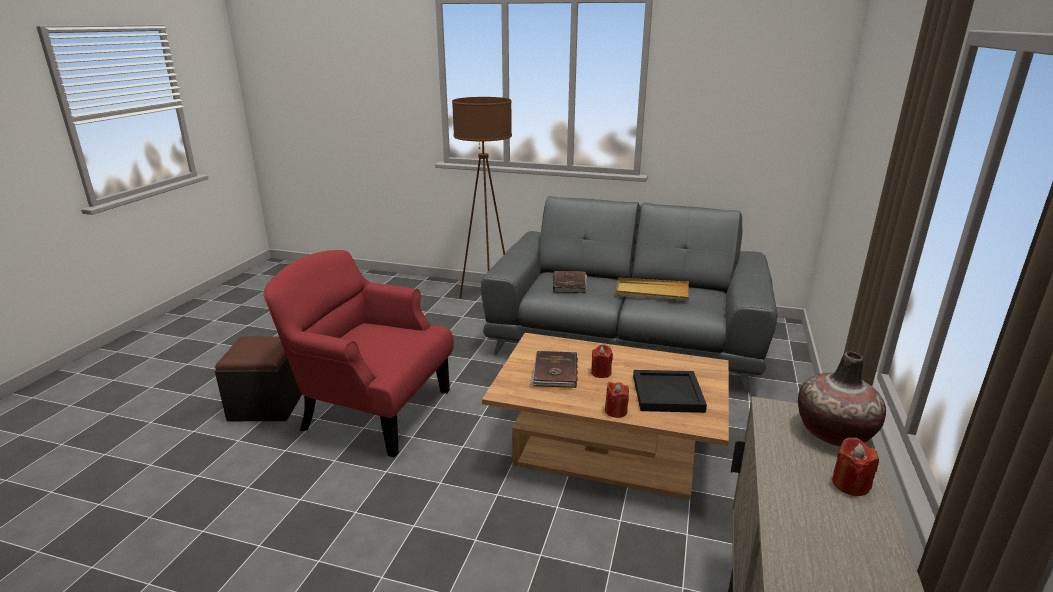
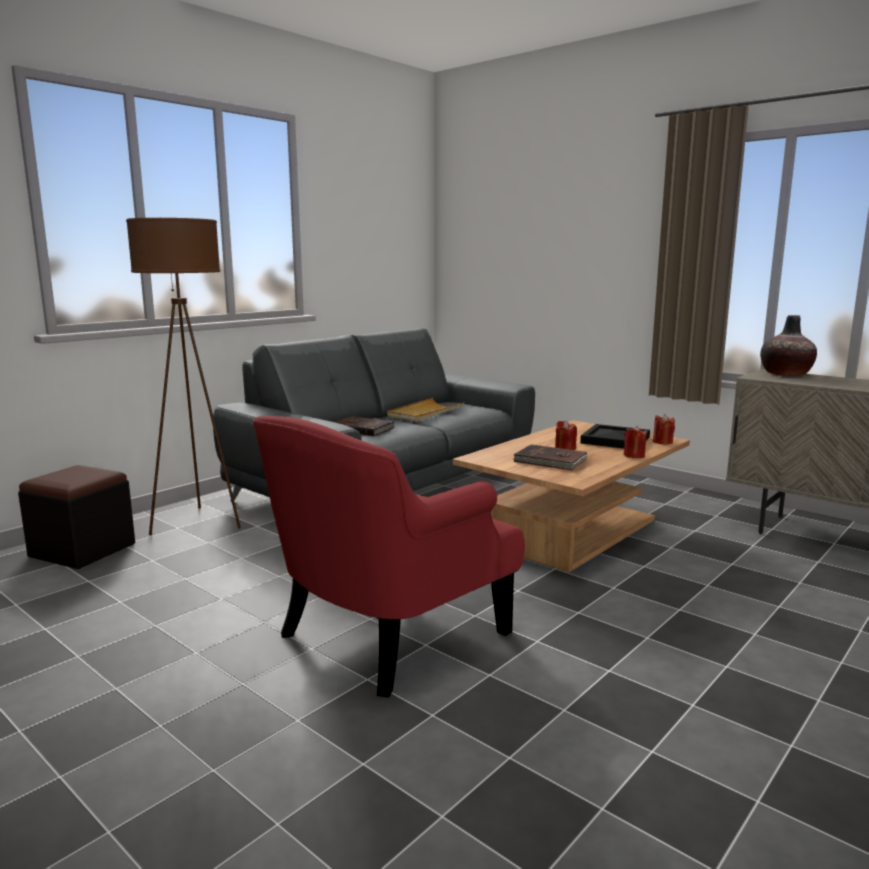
camera: 65 degrees left, 10 degrees down
(267, 404) = (271, 725): black ottoman -> black ottoman (82, 550)
(850, 484) = (843, 380): red candle -> red candle (662, 442)

